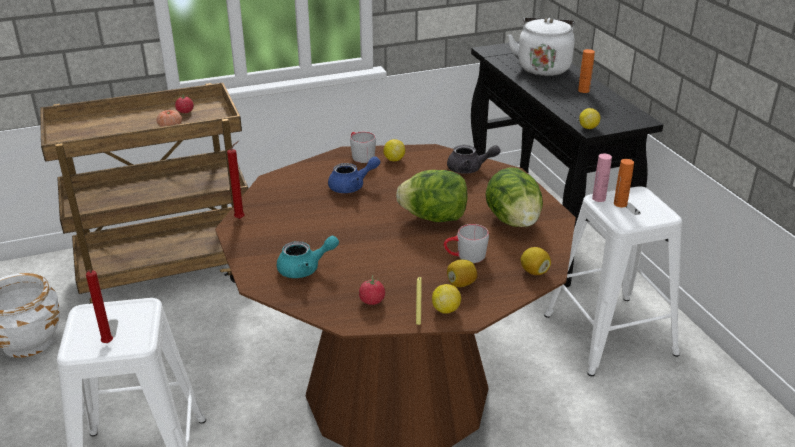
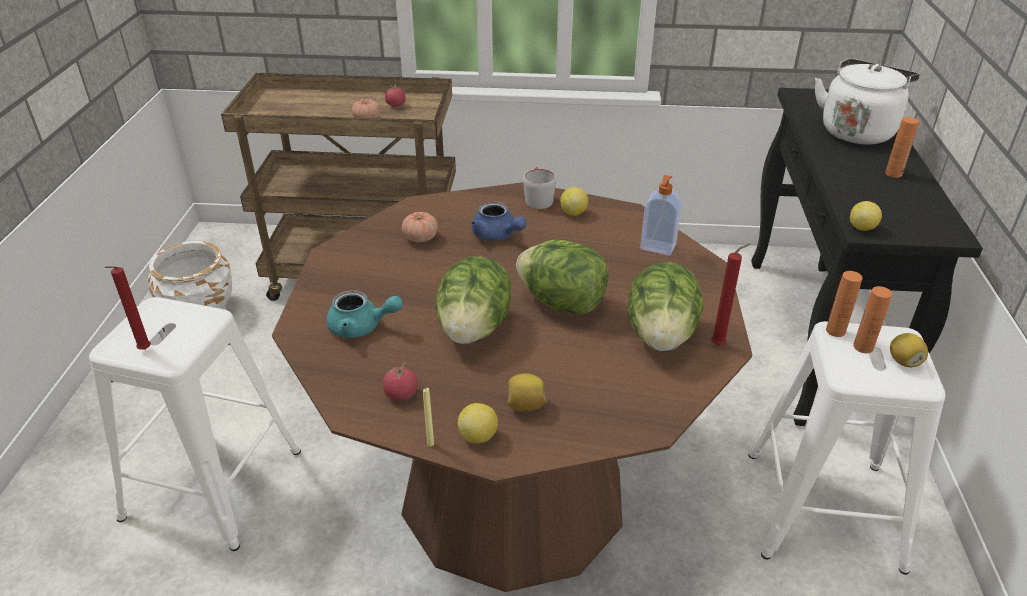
camera: 25 degrees right, 5 degrees up
(241, 218) = (347, 244): red candle -> red candle (720, 345)
(295, 201) = (420, 238): none -> tomato
(352, 186) = (497, 235): blue teapot -> blue teapot turned 45 degrees clockwise
(387, 249) = (474, 329): none -> lettuce
(465, 257) = (559, 368): grey mug -> none
(469, 169) = (657, 248): grey teapot -> soap dispenser
(534, 271) = (634, 418): lemon -> lemon (904, 361)
(598, 198) = (835, 331): pink bottle -> orange bottle

